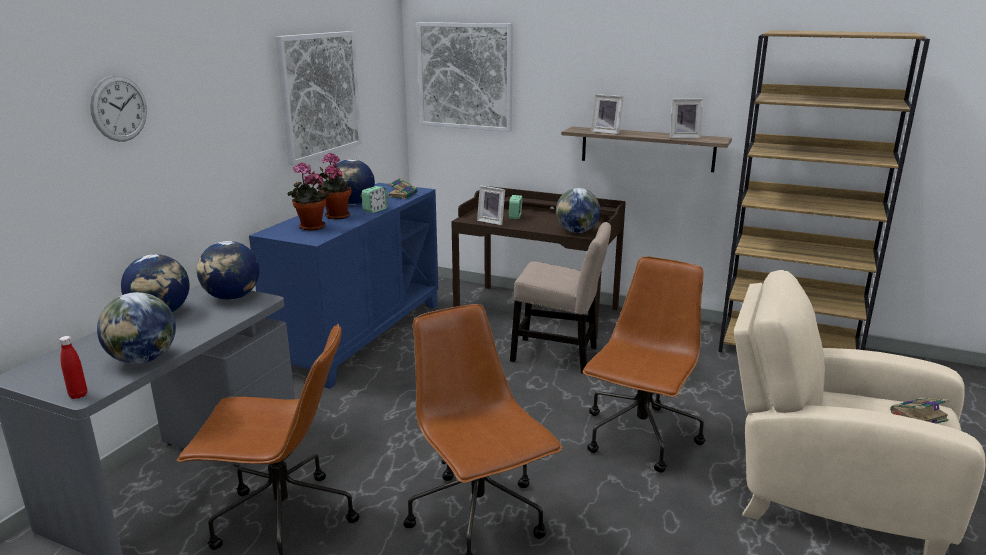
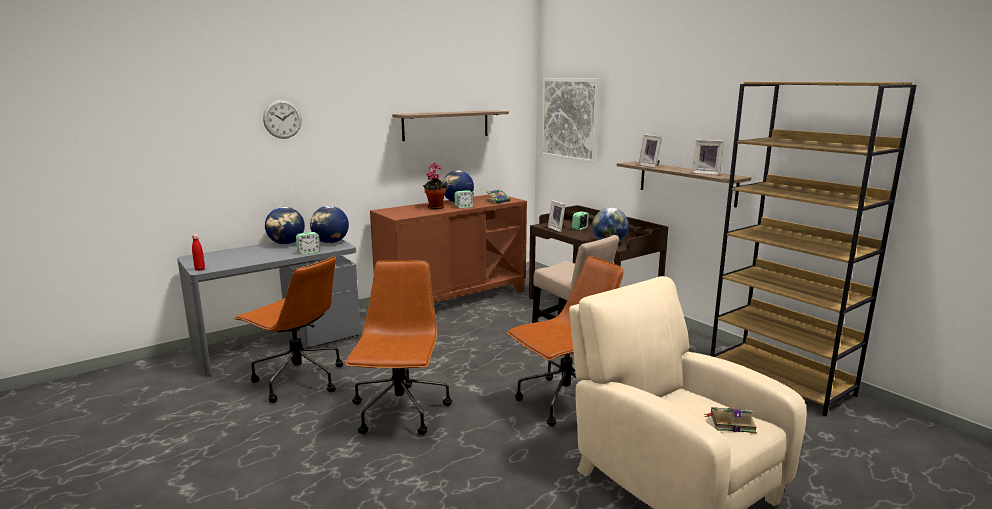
camera: 30 degrees right, 5 degrees down
(143, 359) = (247, 261): globe -> none
(224, 321) = (308, 252): none -> alarm clock
(310, 227) = (408, 211): potted plant -> none
(320, 95) = (446, 125): picture -> shelf
(360, 335) = (453, 298): blue cabinet -> brown cabinet

